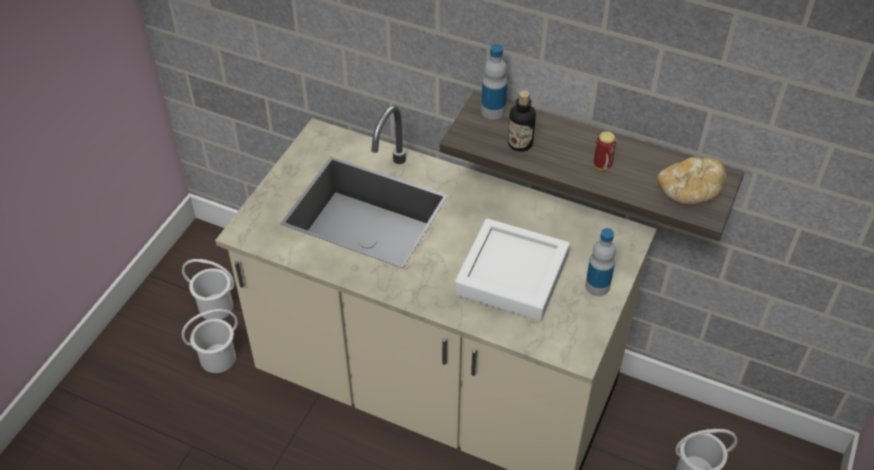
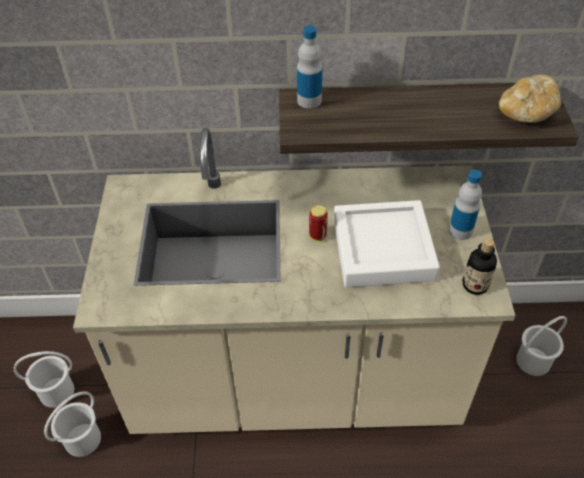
camera: 25 degrees left, 0 degrees up
(520, 144) = (354, 120): bottle -> bottle (475, 285)
(602, 165) = (439, 115): can -> can (318, 236)

